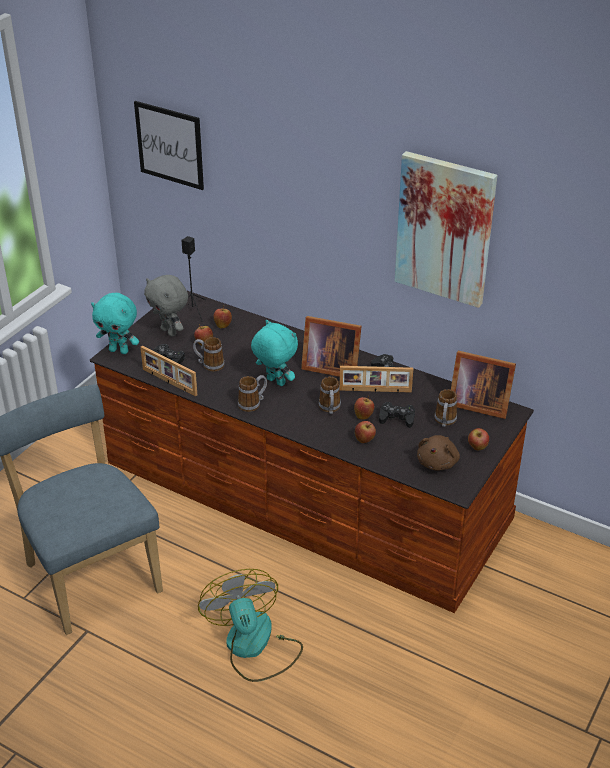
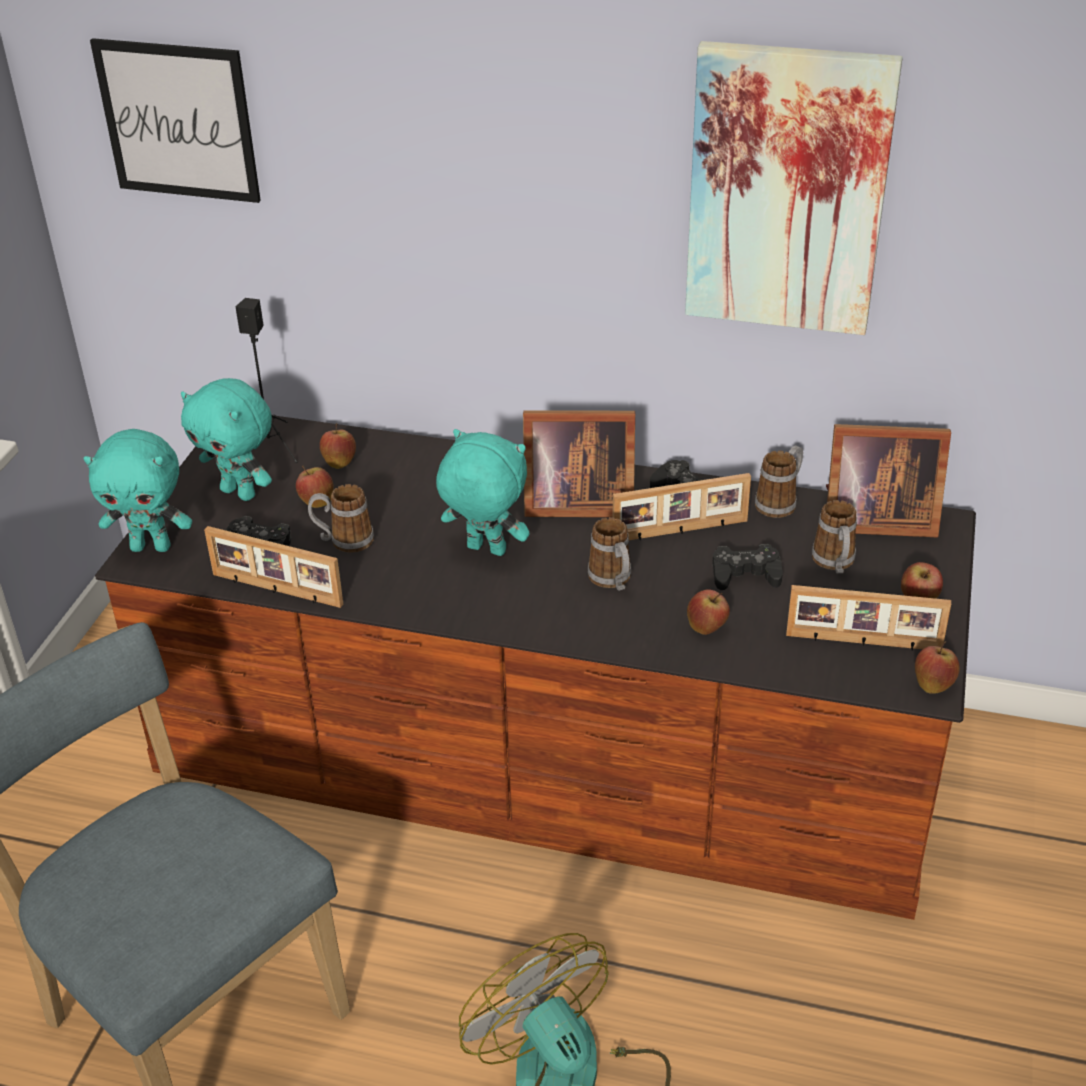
camera: 15 degrees left, 0 degrees up
(170, 332) = (240, 492): grey plush toy -> turquoise plush toy
(253, 403) = (460, 599): mug -> mug (780, 502)
(363, 416) = (682, 582): apple -> apple (933, 684)
(438, 462) = (863, 643): brown plush toy -> picture frame

